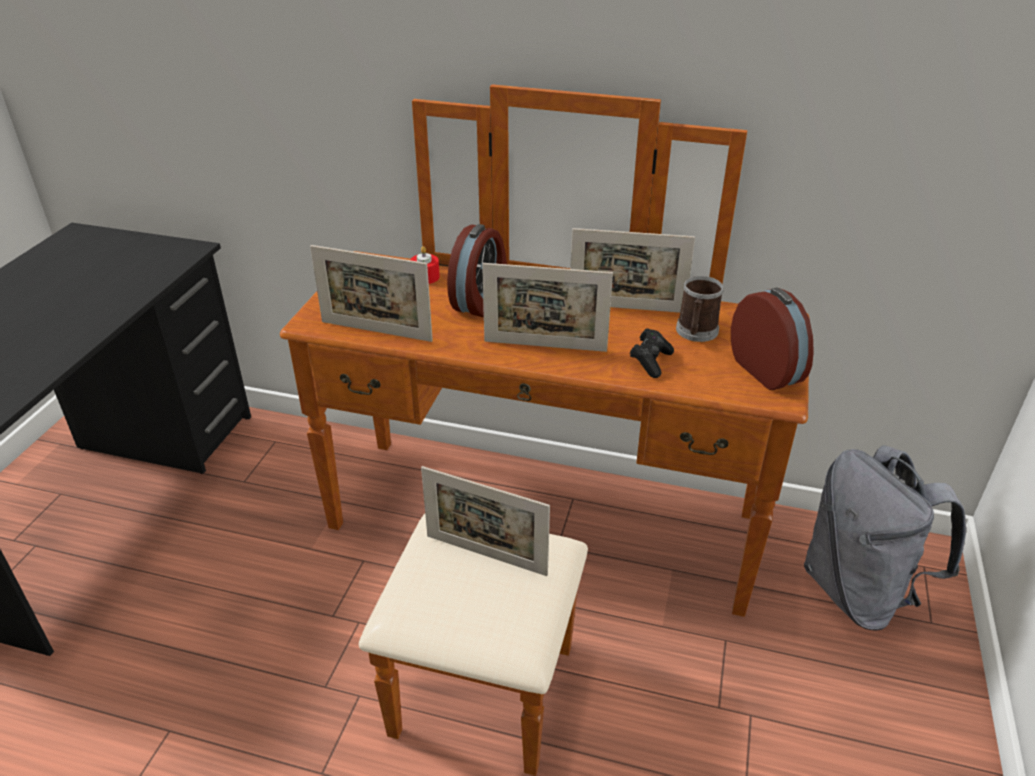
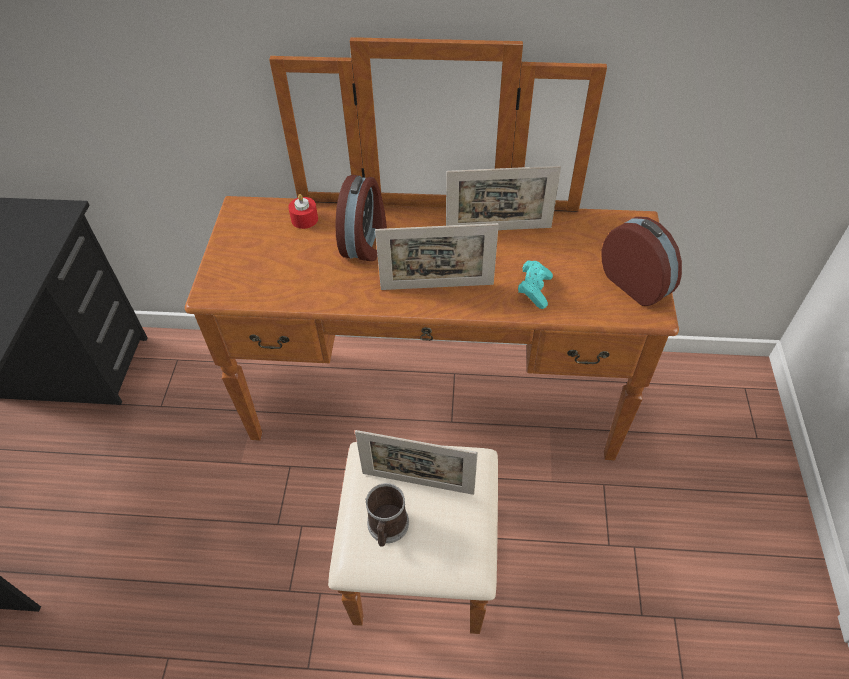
camera: 10 degrees left, 15 degrees up
(376, 331) = (277, 293): picture frame -> none
(650, 362) = (534, 290): black game controller -> turquoise game controller
(696, 332) = (566, 249): mug -> mug (387, 528)
(859, 592) = (699, 421): grey backpack -> none

